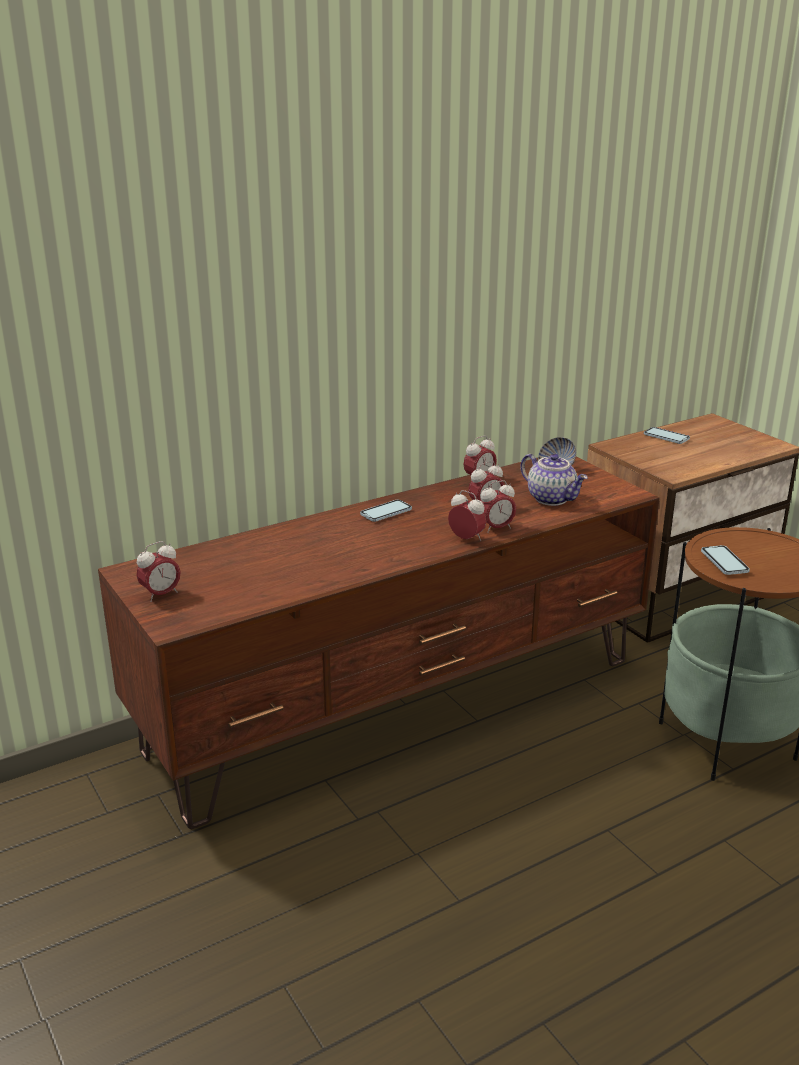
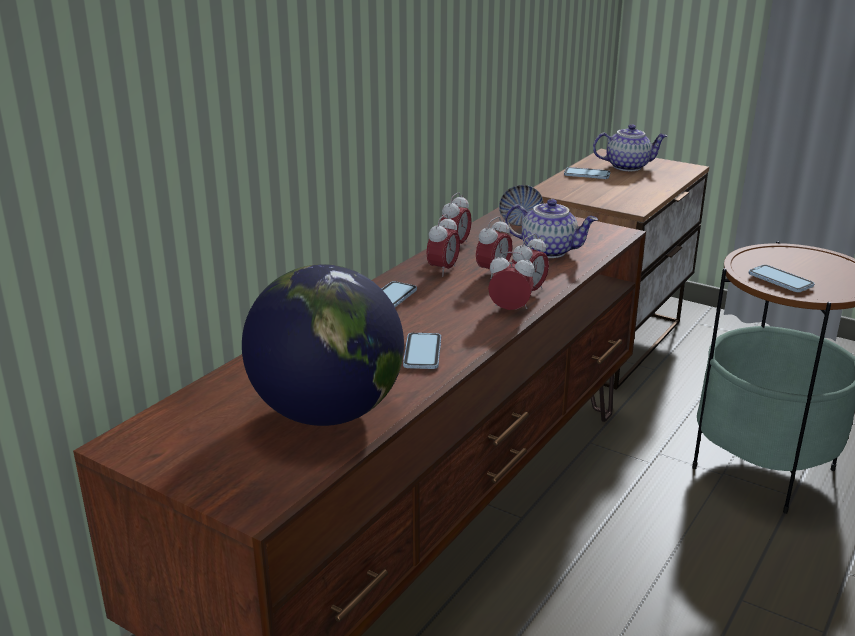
camera: 25 degrees left, 0 degrees up
(161, 595) = (201, 465): alarm clock -> alarm clock (443, 270)
(265, 581) = (328, 412): none -> globe
(368, 556) = (422, 353): none -> phone
(715, 435) = (627, 166): none -> teapot

